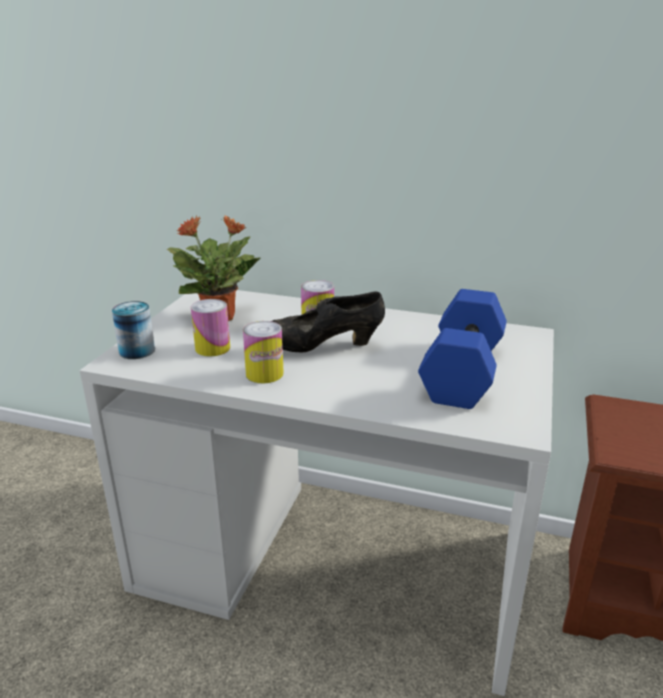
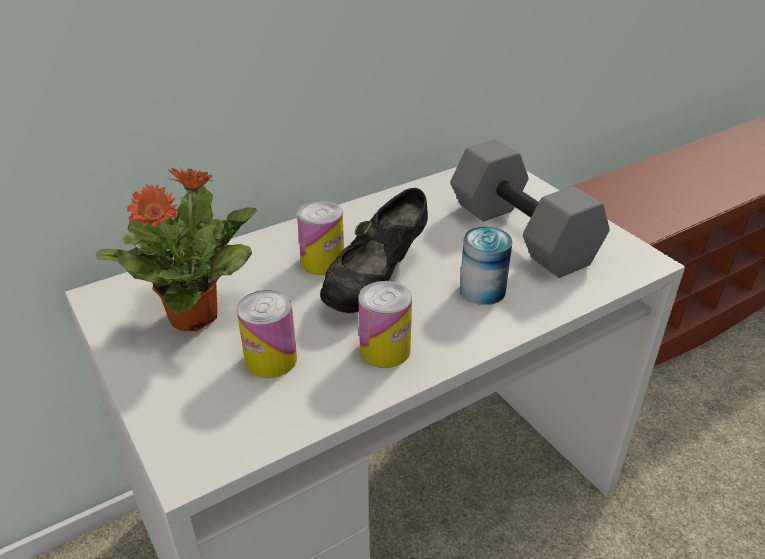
camera: 50 degrees left, 10 degrees up
(137, 351) = (187, 429): can -> can (482, 290)
(460, 371) = (518, 234): blue dumbbell -> grey dumbbell

